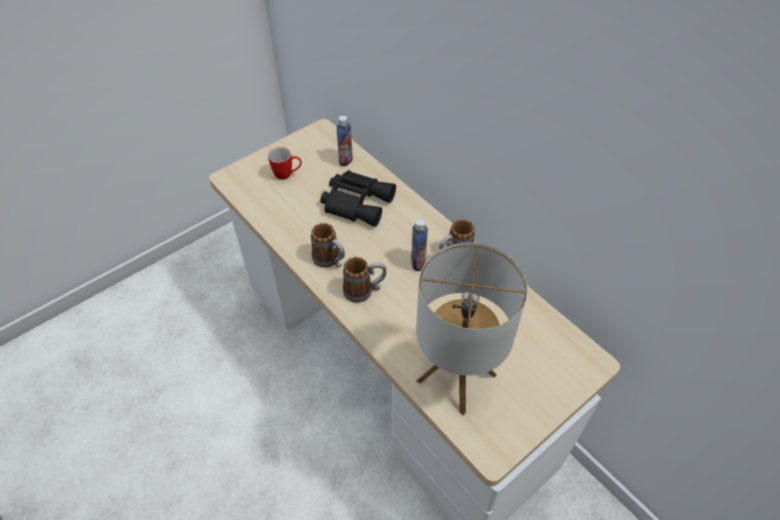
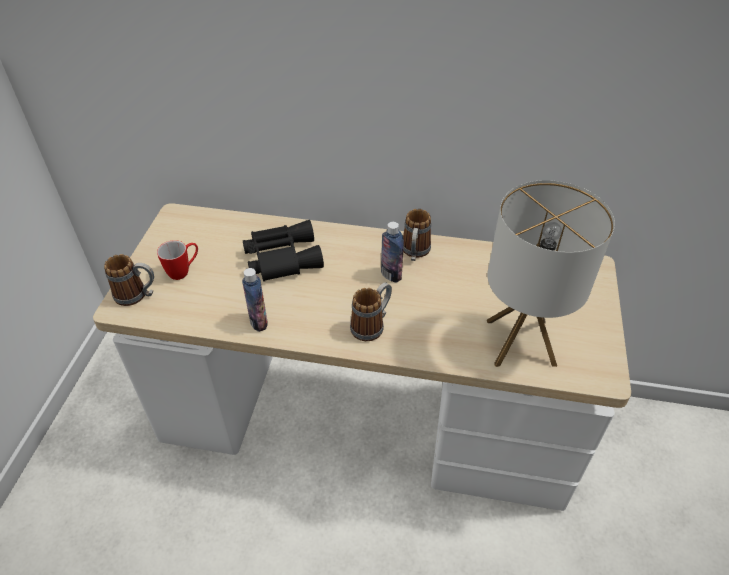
camera: 40 degrees left, 5 degrees down
(330, 261) = (313, 320): mug -> mug (137, 295)
(346, 160) = (229, 228): bottle -> bottle (258, 322)

